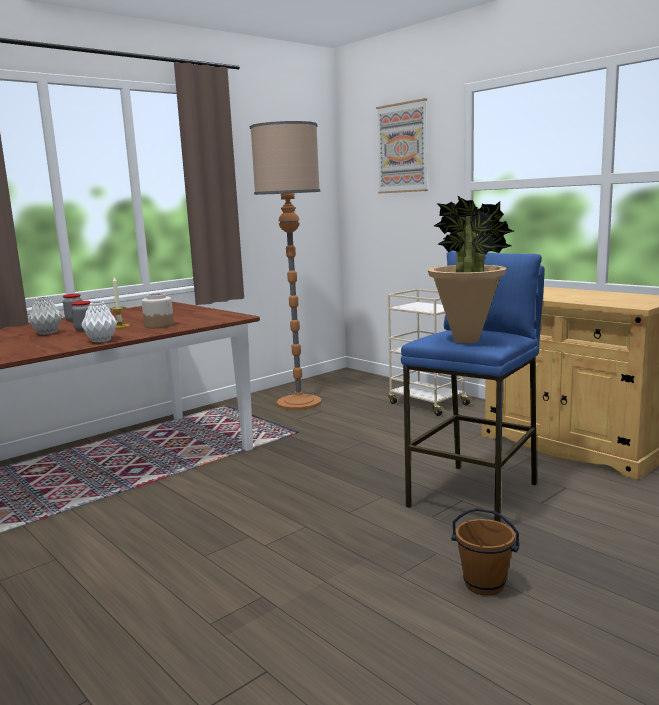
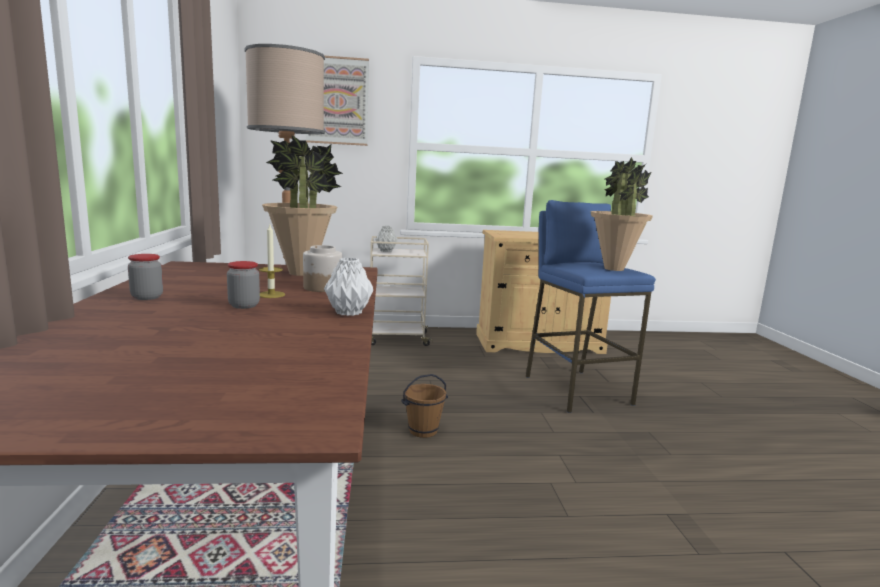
camera: 55 degrees left, 0 degrees up
(48, 333) = (204, 318): grey vase -> grey vase (386, 251)
(193, 315) = (301, 273): none -> potted plant
(484, 584) = (702, 436): brown bucket -> brown bucket (423, 430)

